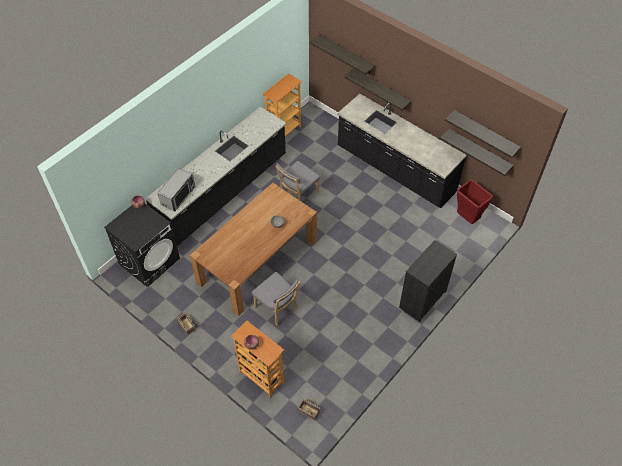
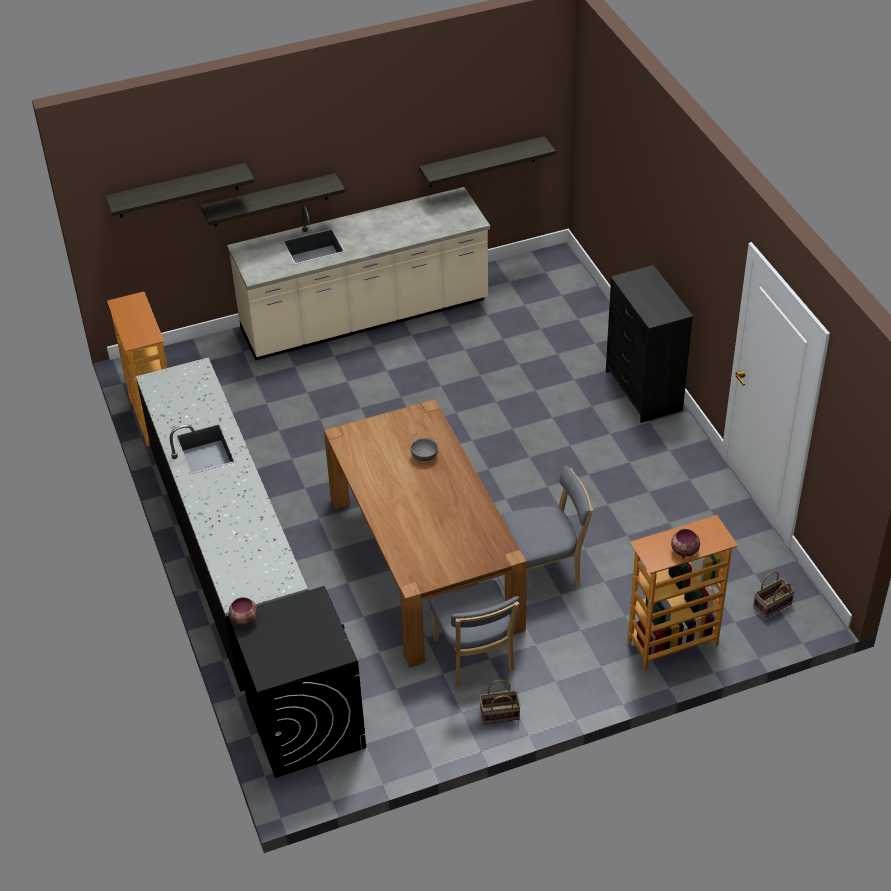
camera: 60 degrees left, 10 degrees down
(178, 196) = (260, 560): microwave -> none
(297, 195) = (319, 455): grey chair -> grey chair (475, 658)
(395, 170) = (365, 318): black counter -> beige counter
(468, 219) = (527, 280): red trash can -> none
(485, 133) = (484, 121): shelf -> none

